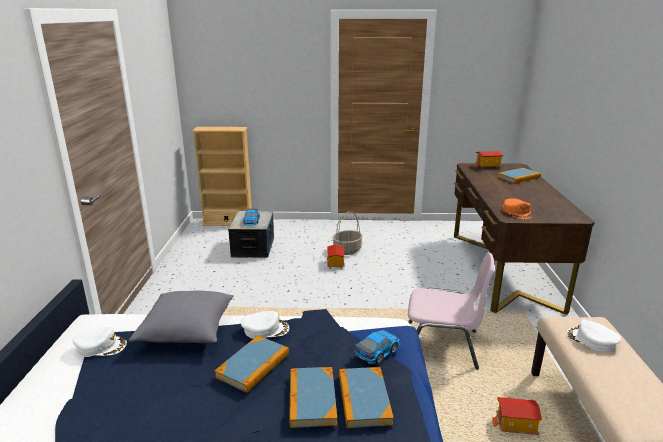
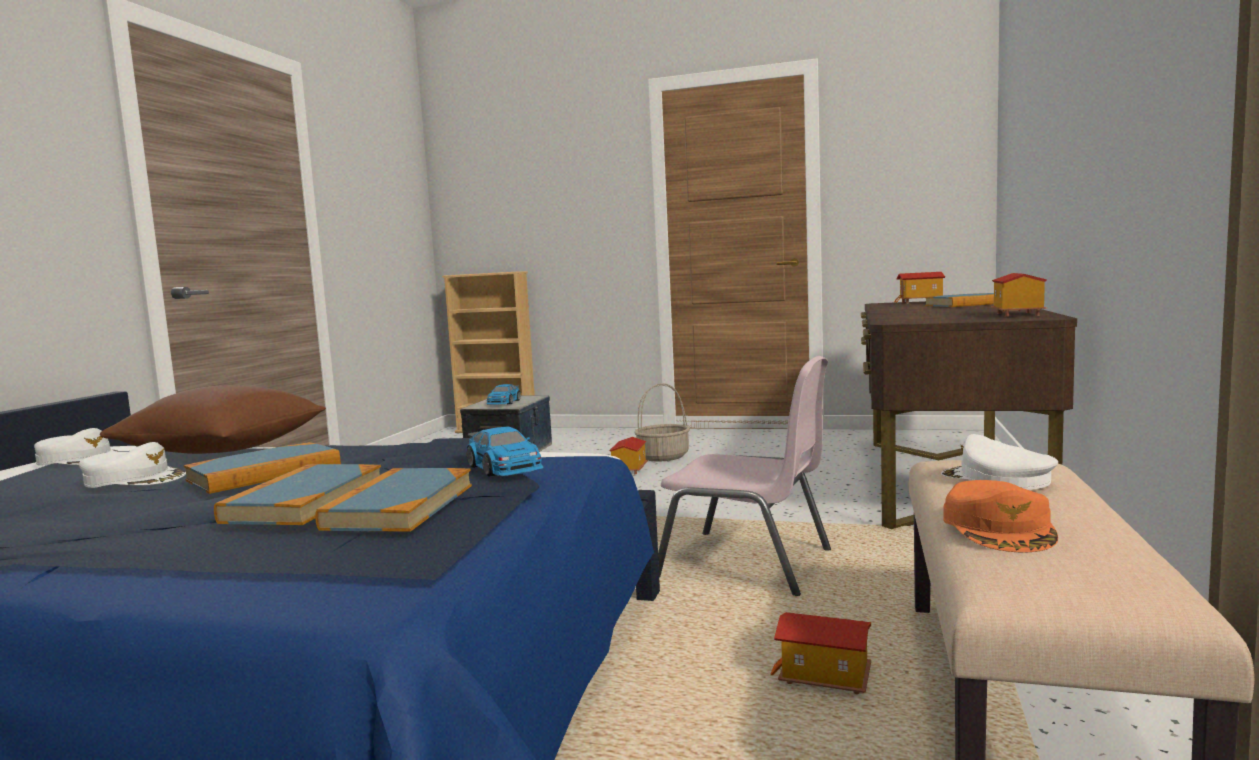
camera: 15 degrees right, 15 degrees down
(188, 331) = (224, 451): grey pillow -> brown pillow
(265, 329) = (344, 449): white cap -> white cap (134, 479)
(377, 351) = (504, 468): toy car -> toy car turned 90 degrees clockwise
(517, 212) = (919, 319): orange cap -> orange cap (1000, 528)
(560, 209) = (1016, 314): none -> toy house

